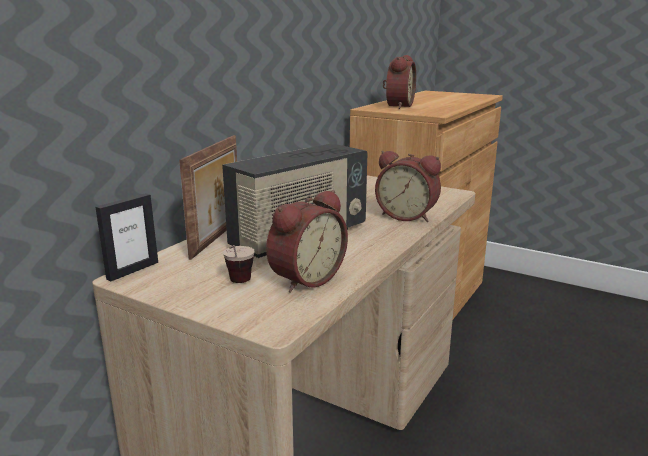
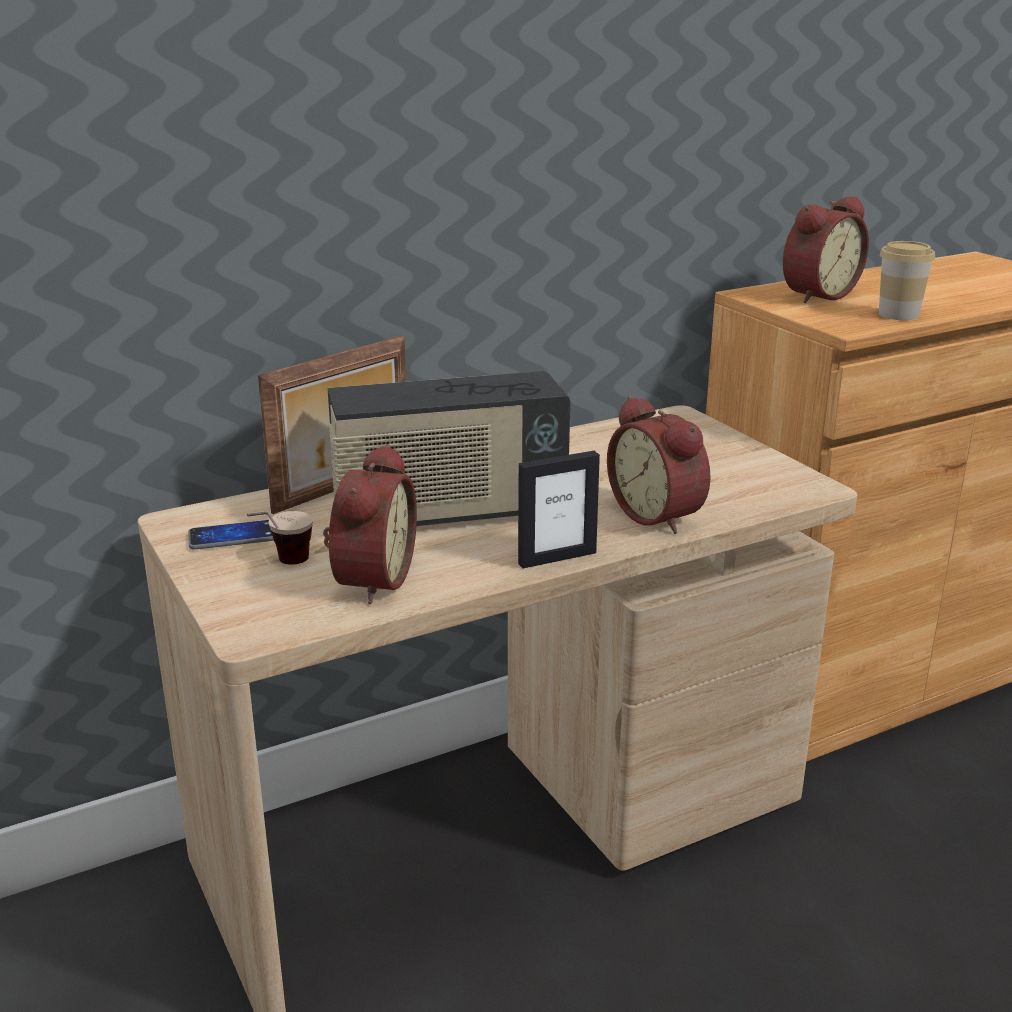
camera: 30 degrees right, 5 degrees up
(132, 270) = (194, 512): picture frame -> picture frame (557, 558)
(181, 277) = (234, 537): none -> phone
(304, 278) = (369, 580): alarm clock -> alarm clock turned 60 degrees counterclockwise
(446, 108) = (898, 314): none -> cup

